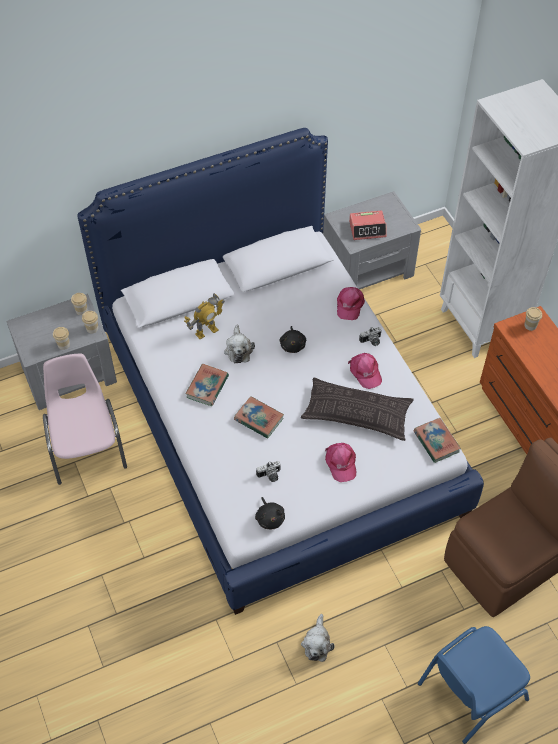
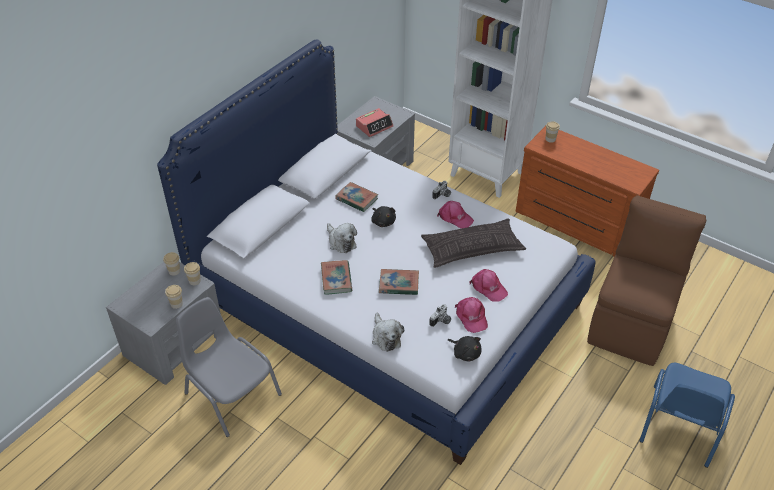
camera: 30 degrees left, 10 degrees down
(86, 445) = (231, 393): pink chair -> grey chair
(206, 331) = (304, 240): toy robot -> none
(317, 643) = (542, 452): plush toy -> plush toy (385, 337)
(349, 305) = (405, 177): pink cap -> pink cap (471, 317)
(436, 442) = (546, 242): book -> book (356, 199)

